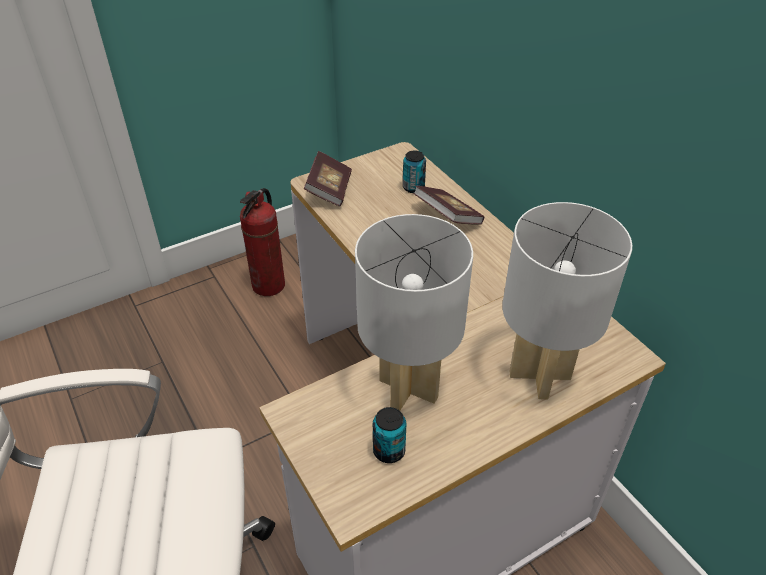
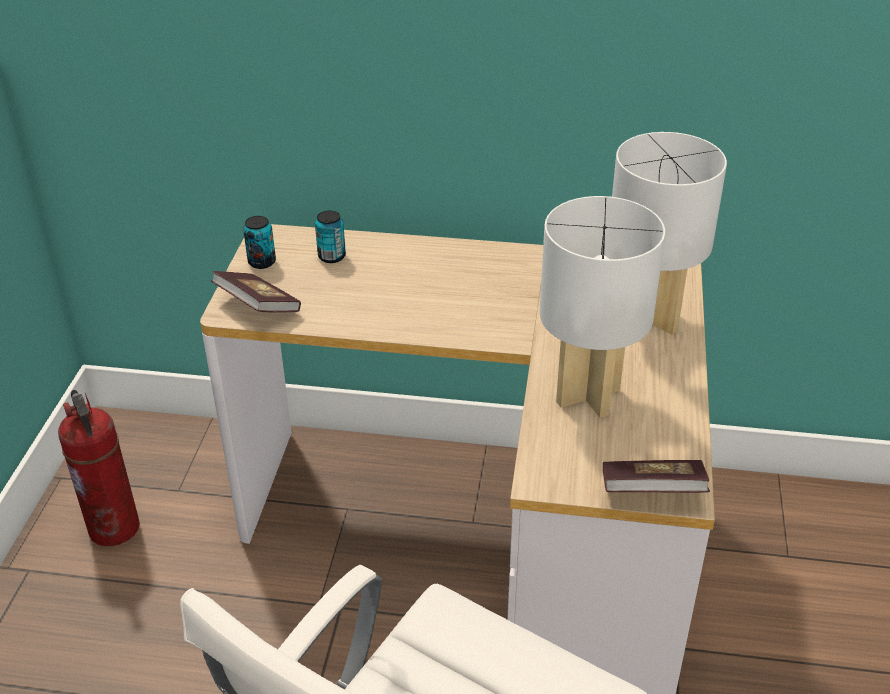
camera: 50 degrees left, 5 degrees down
(389, 451) = (645, 442): can -> can (262, 262)
(447, 217) = (401, 261): book -> book (652, 492)

